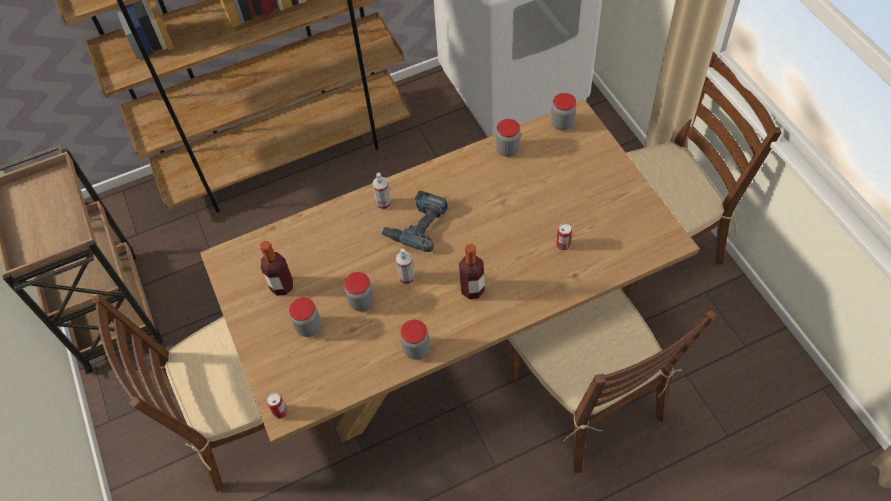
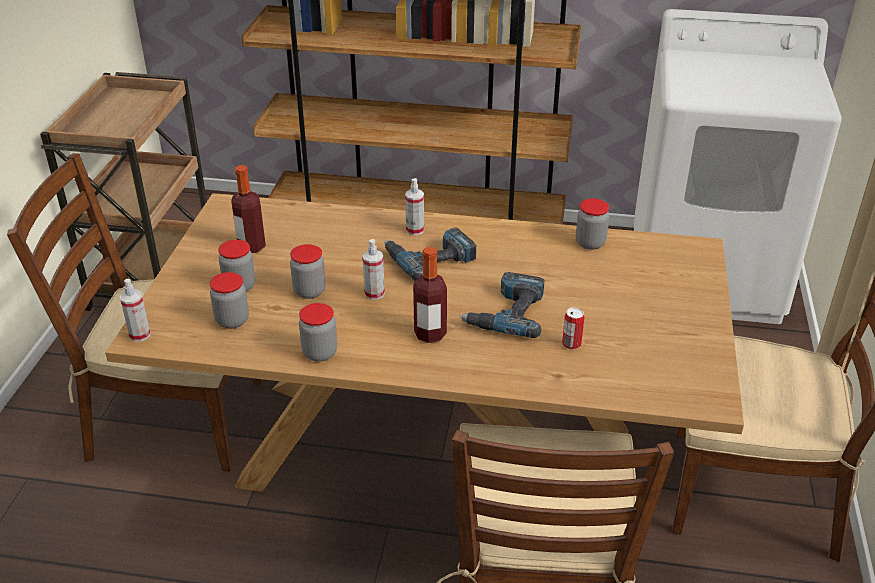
camera: 30 degrees right, 20 degrees down
(280, 412) = (139, 335): can -> spray bottle
(504, 242) = (507, 312): none -> power drill
(562, 124) = (675, 247): jar -> jar (232, 320)

